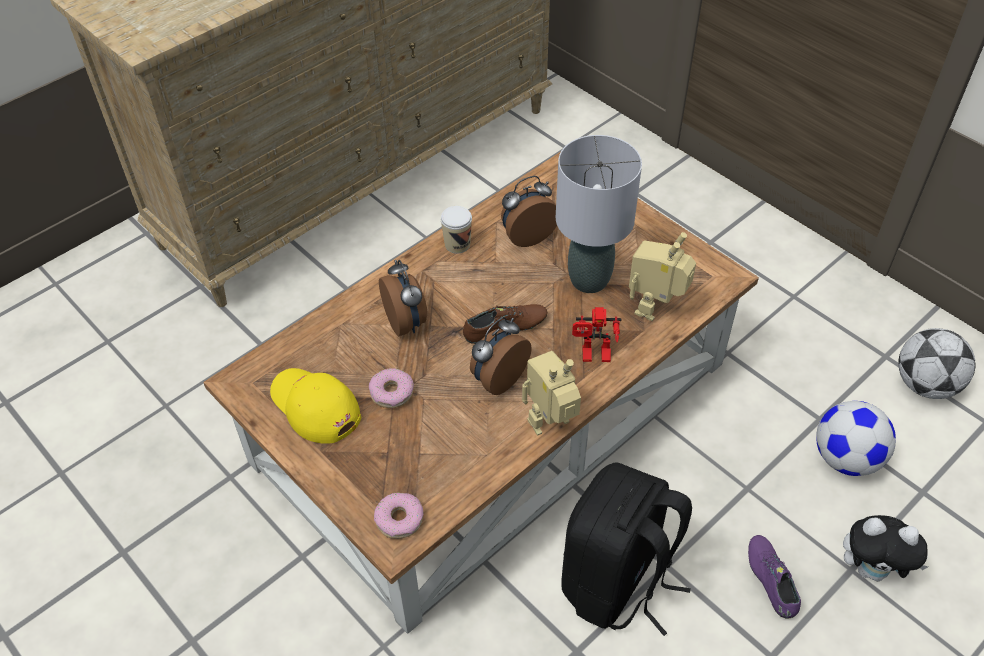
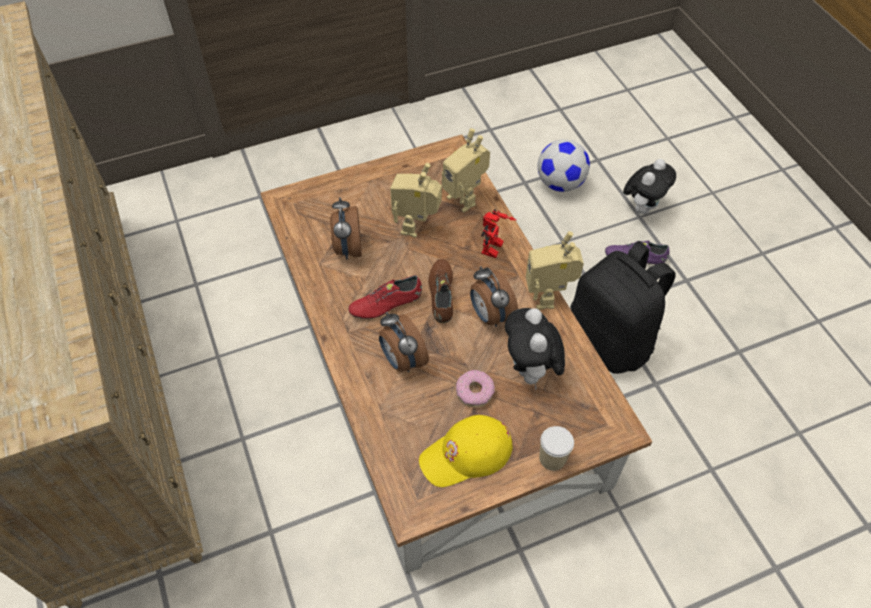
camera: 70 degrees left, 5 degrees up
(399, 519) = (601, 420): donut -> none
(406, 322) = (402, 360): alarm clock -> alarm clock turned 120 degrees counterclockwise
(439, 435) = (530, 370): none -> plush toy
(457, 244) = (331, 298): cup -> cup (552, 458)
(470, 288) = (386, 304): none -> red shoe
(588, 280) = (417, 227): grey table lamp -> toy robot
(925, 385) = (521, 122): football -> none

